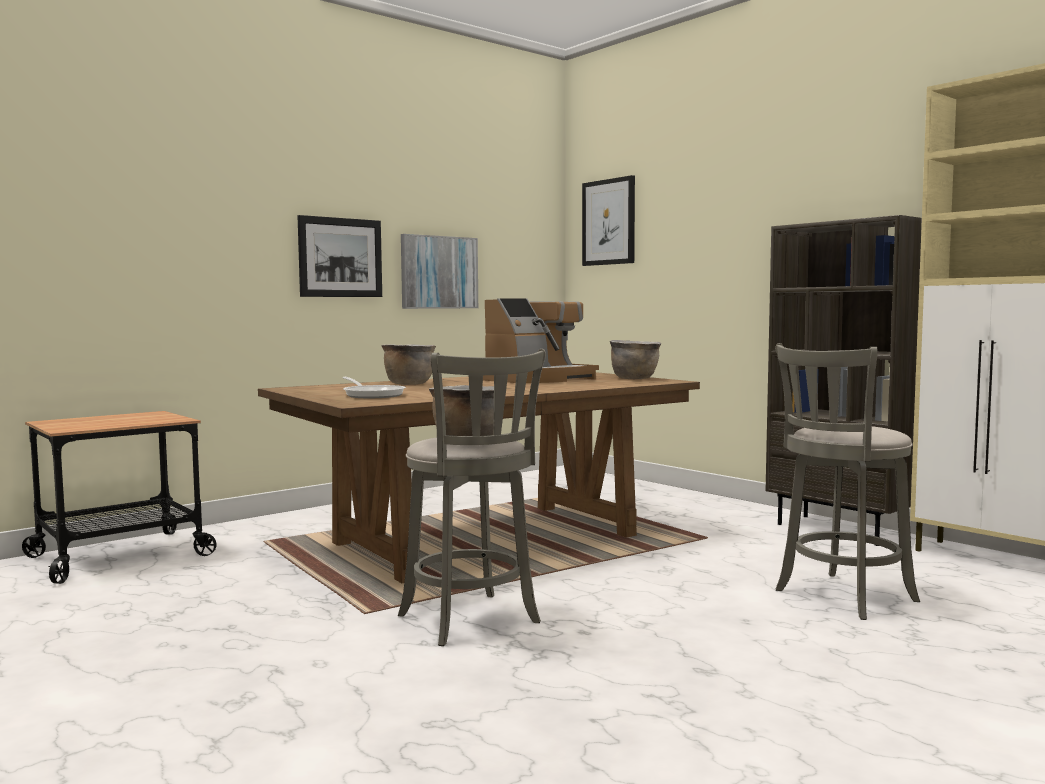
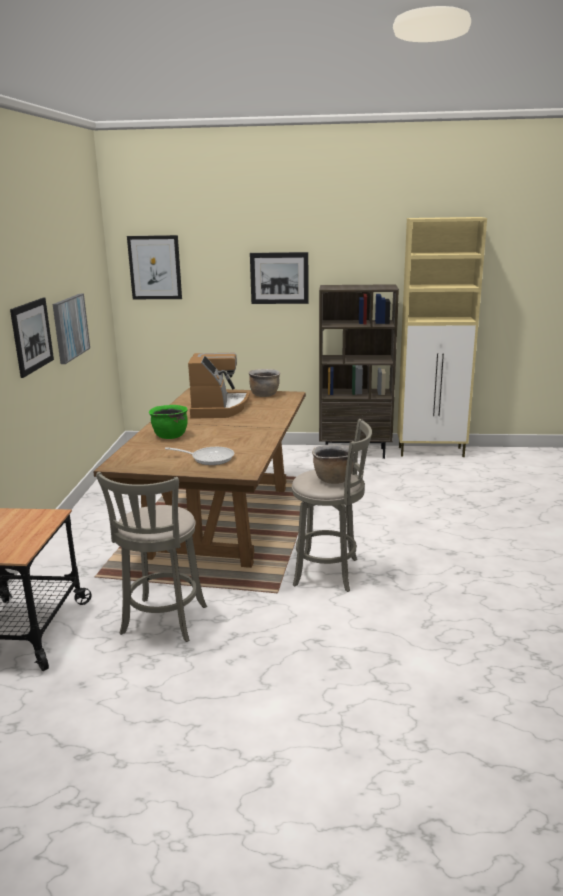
camera: 45 degrees left, 15 degrees up
(409, 384) = (170, 436): brown cooking pot -> green cooking pot
(752, 225) = (279, 278): none -> picture
(841, 597) = (423, 494): grey stool -> grey stool (162, 622)

